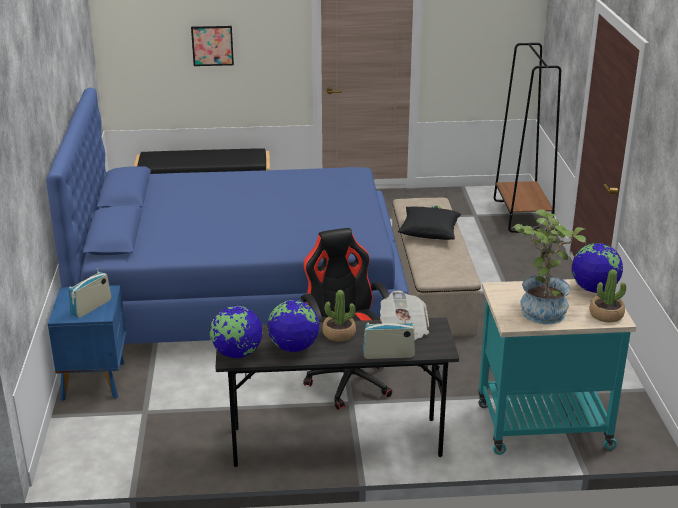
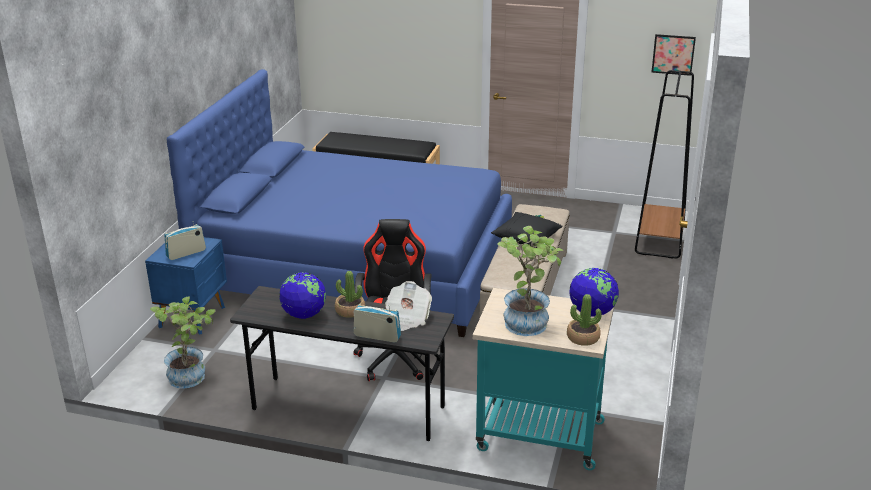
camera: 20 degrees right, 0 degrees up
(137, 444) = (191, 375): none -> potted plant
(212, 45) = (394, 44): picture -> picture (673, 54)
(237, 354) = (255, 311): globe -> none

